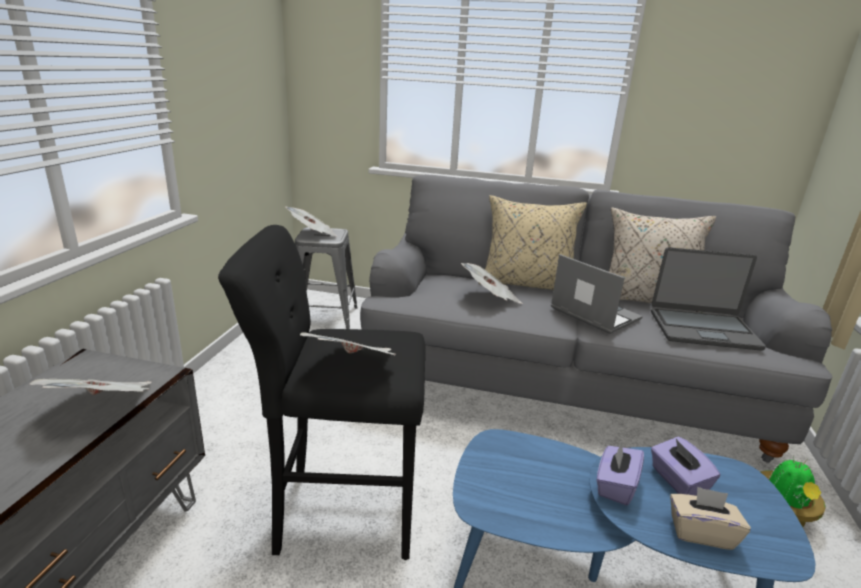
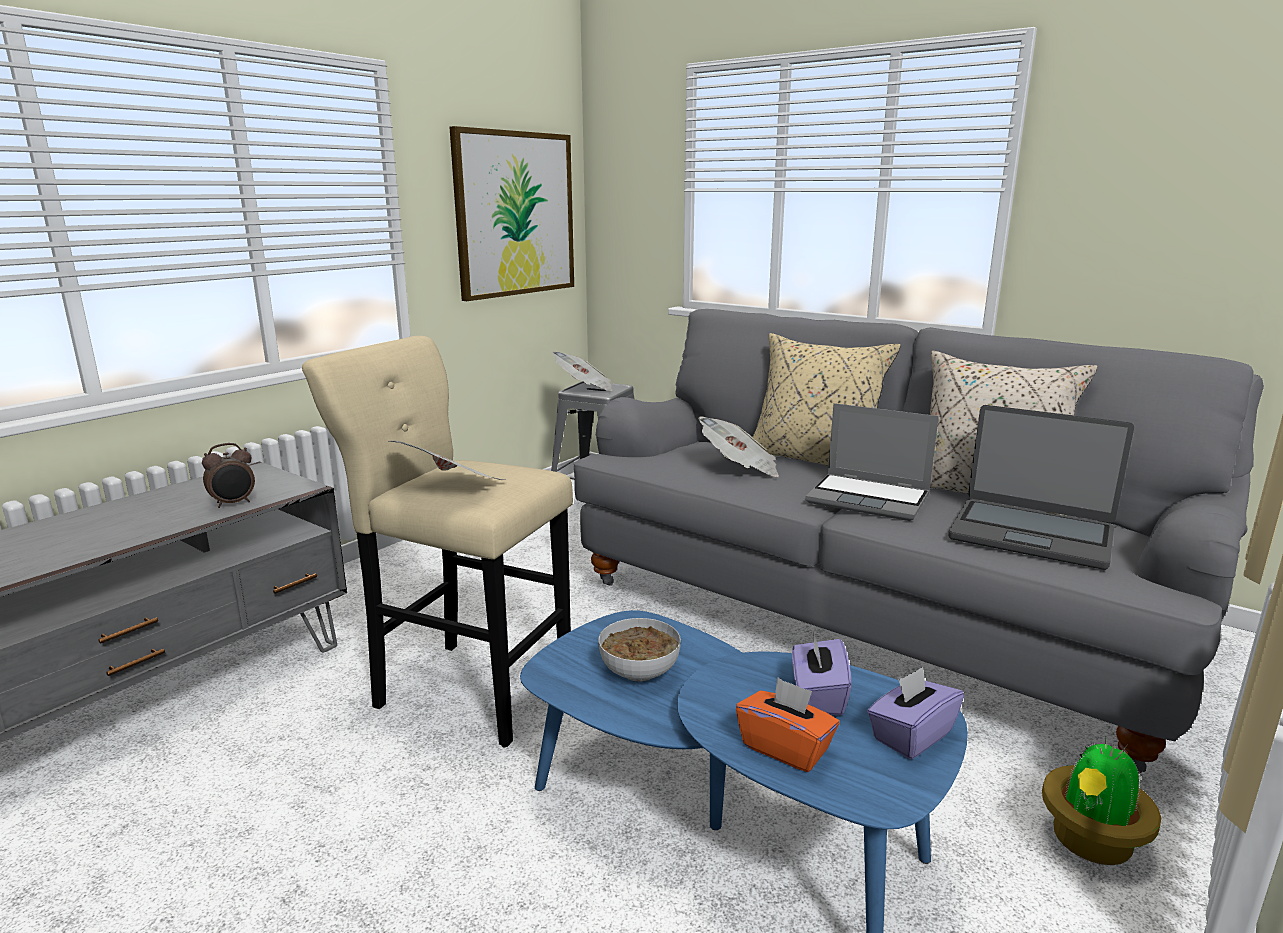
camera: 25 degrees right, 5 degrees down
(104, 407) = (234, 503): newspaper -> alarm clock
(244, 92) = (515, 214): none -> picture
(339, 513) = (466, 689): black stool -> beige stool
(539, 487) = (639, 672): none -> bowl
(593, 314) = (870, 499): laptop -> laptop turned 135 degrees clockwise
(615, 486) = (722, 682): purple tissue box -> purple tissue box (911, 735)
(700, 532) = (785, 748): beige tissue box -> orange tissue box

